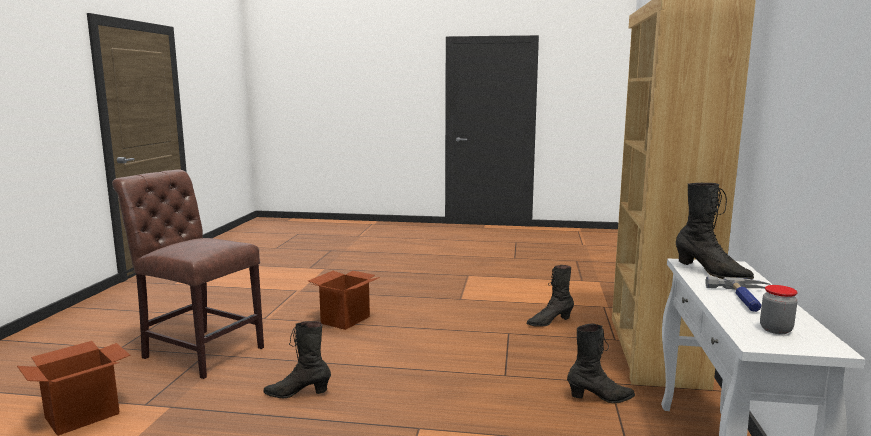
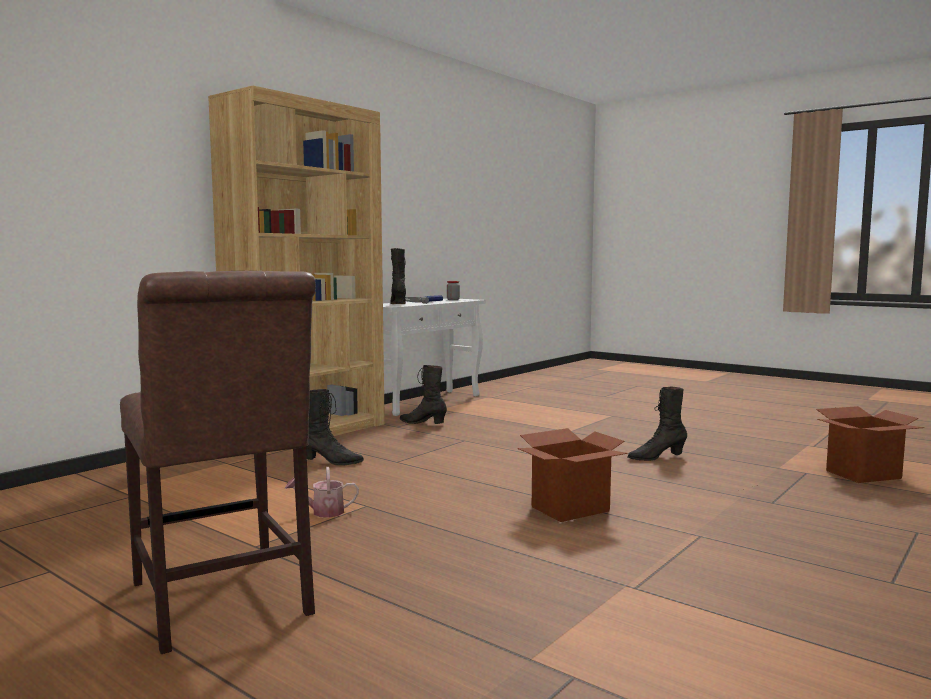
camera: 150 degrees left, 5 degrees down
(199, 351) = (783, 507): brown chair -> brown chair (222, 603)
(297, 393) = (656, 457): black boot -> black boot turned 135 degrees clockwise
(473, 292) = (323, 512): none -> watering can

